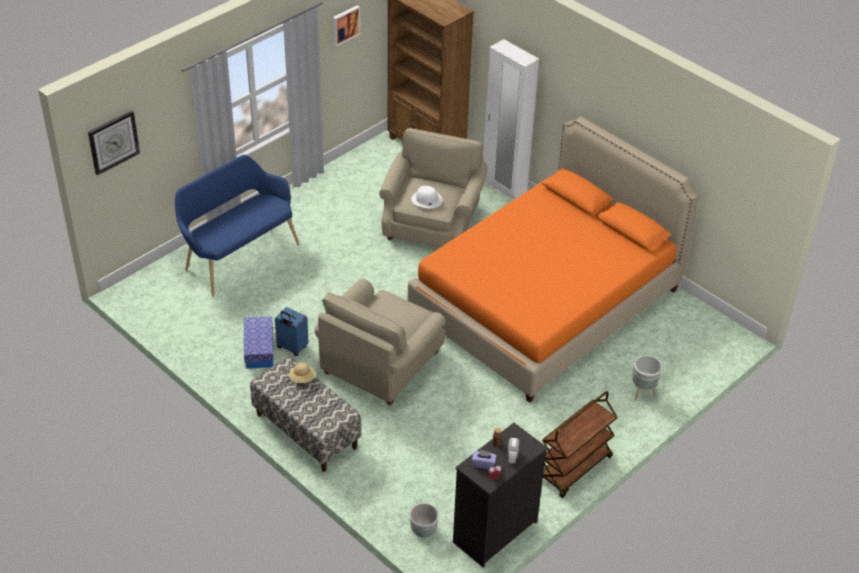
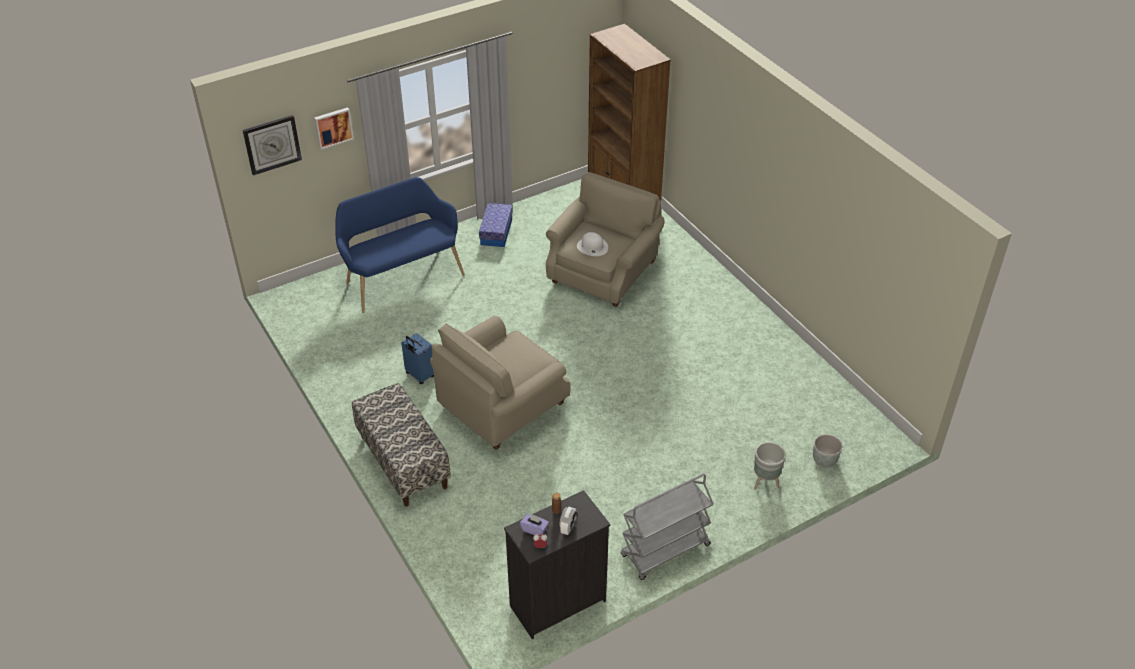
camera: 15 degrees right, 0 degrees up
(259, 349) = (387, 372): storage box -> storage box (496, 232)
(302, 379) = (403, 407): beige hat -> none
(345, 25) = (542, 60): picture -> picture (333, 127)
(423, 530) = (484, 587): grey planter -> grey planter (824, 461)
(504, 186) = (688, 247): white wardrobe -> none
(545, 303) = (692, 370): orange bed -> none
(574, 469) = (665, 551): brown cart -> grey cart

